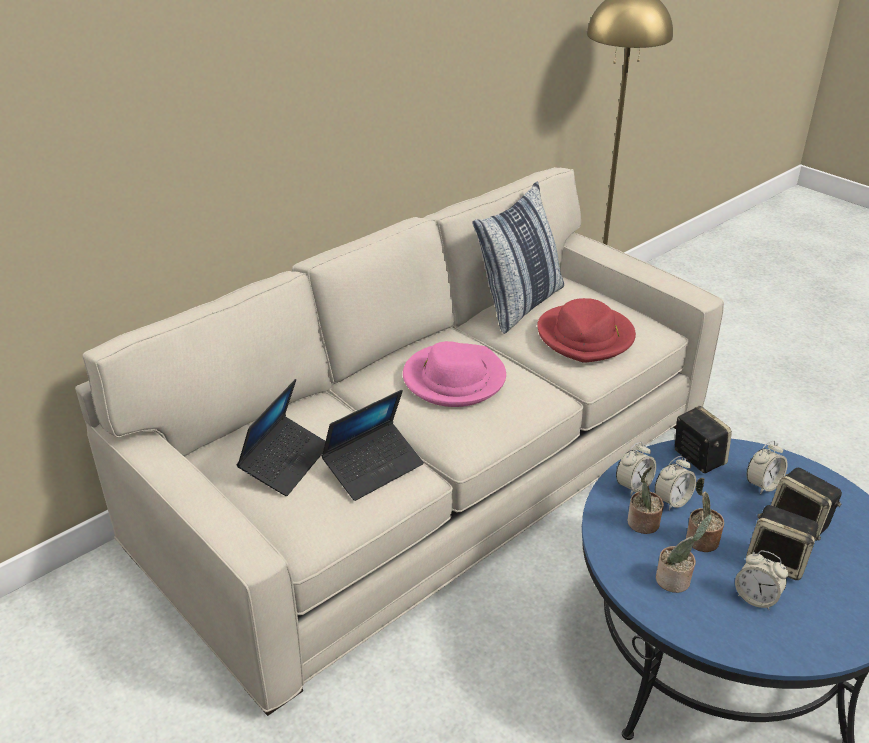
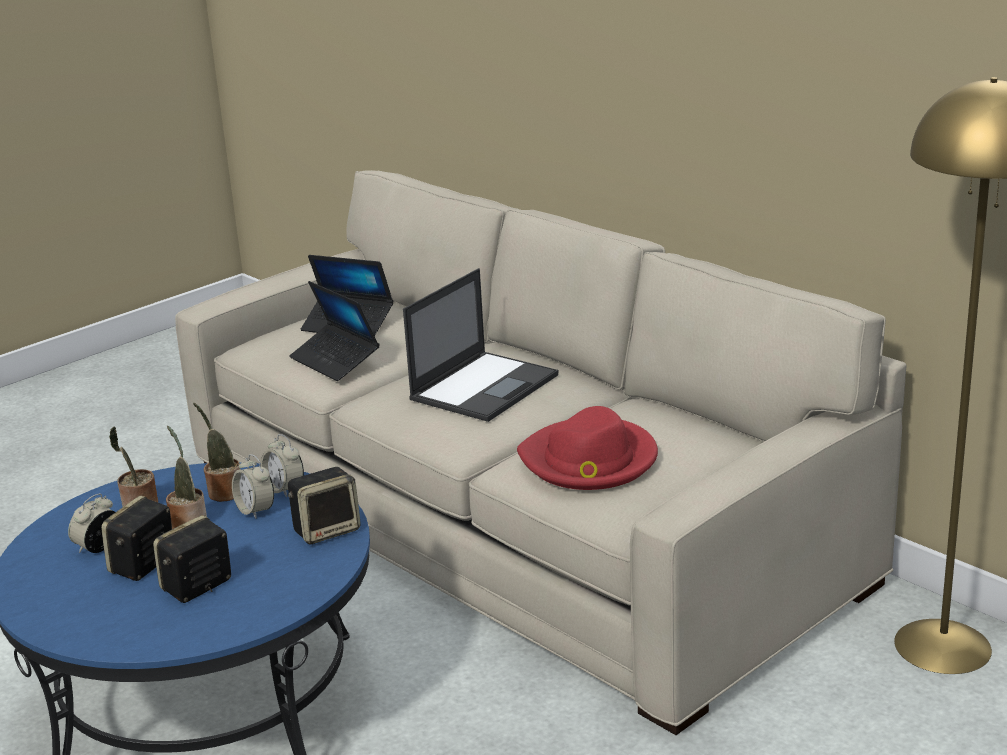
camera: 90 degrees right, 10 degrees down
(454, 379) = (485, 386): pink hat -> laptop
(519, 305) = (668, 418): pillow -> none
(762, 485) = (269, 569): alarm clock -> none

